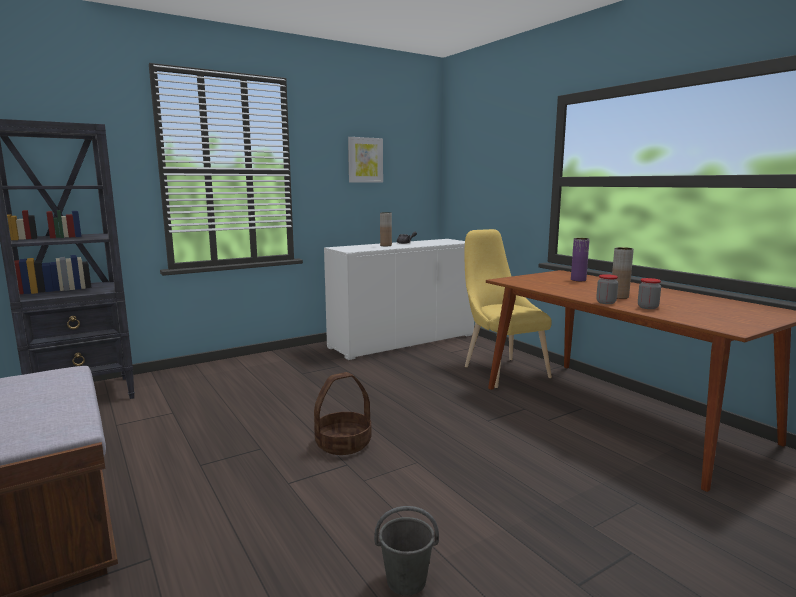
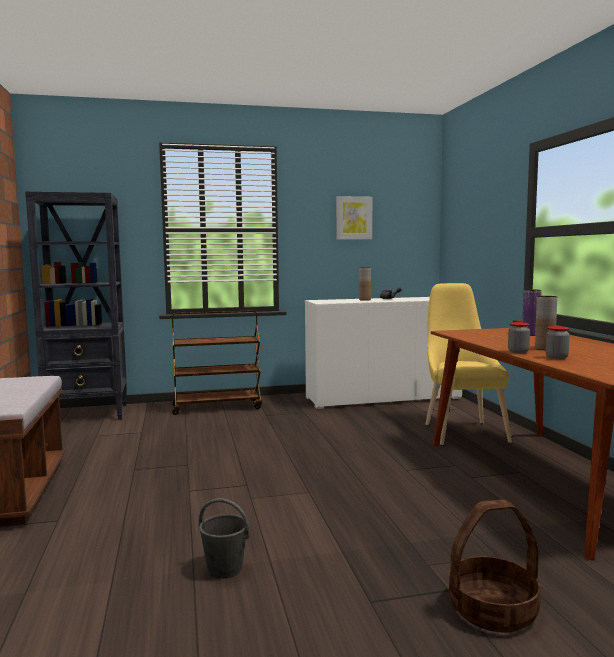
camera: 20 degrees right, 5 degrees down
(240, 369) = (217, 407): none -> brown cart
(343, 444) = (256, 470): basket -> basket (492, 610)

